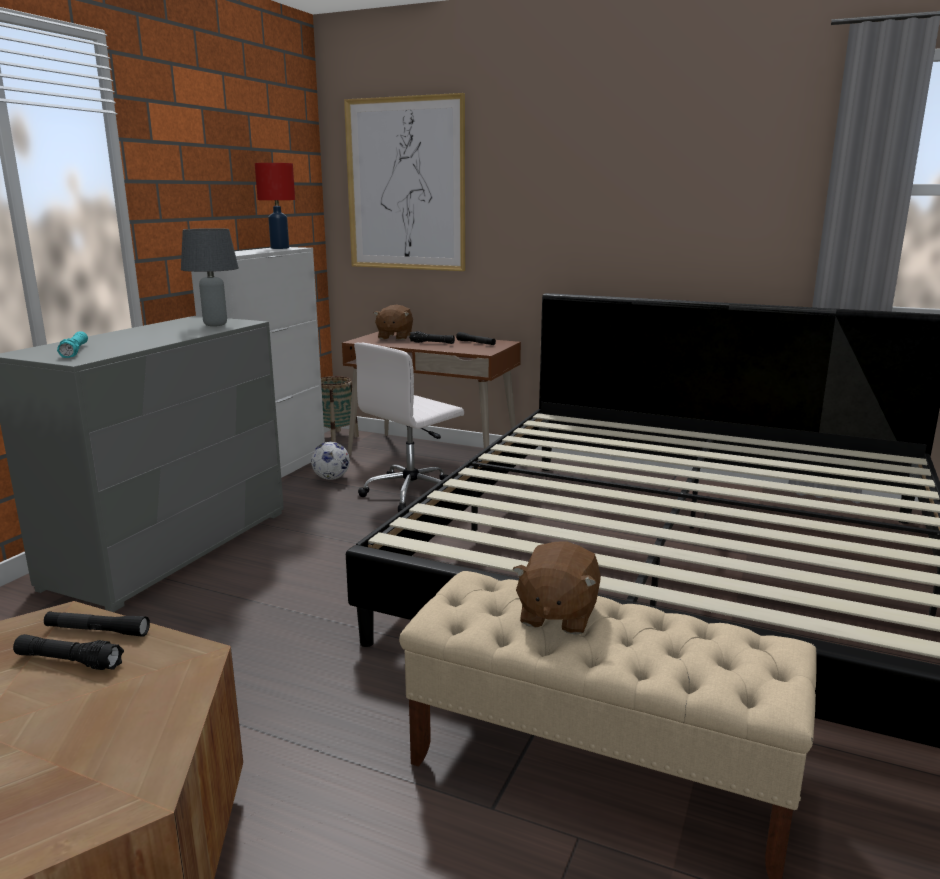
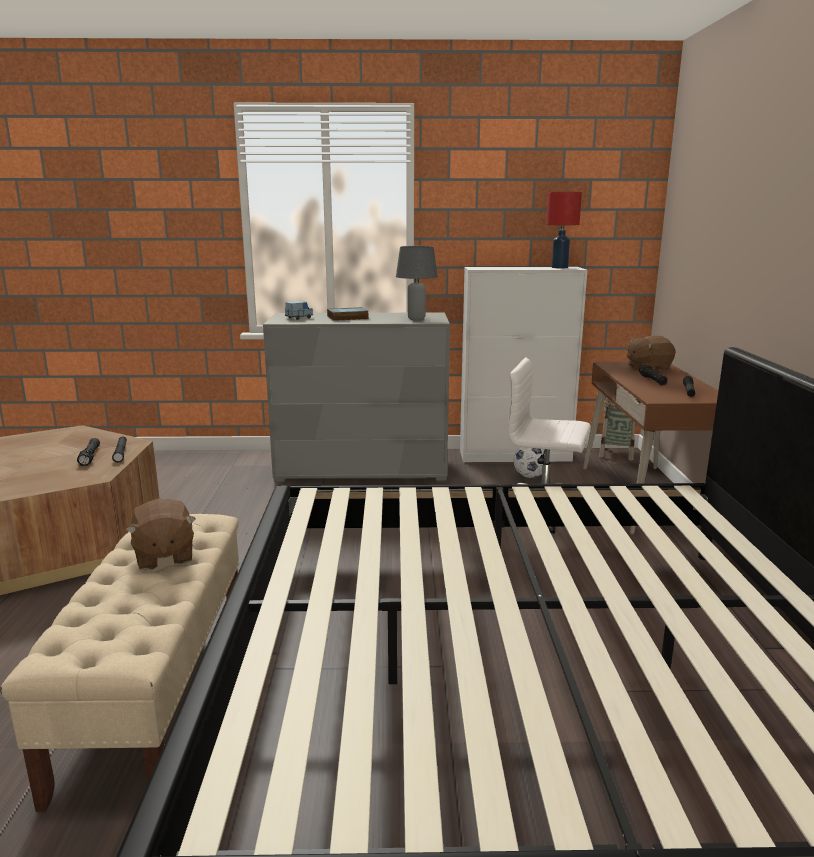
camera: 65 degrees right, 0 degrees up
(75, 351) = (299, 318): turquoise flashlight -> blue toy car
(133, 339) = (347, 317): none -> book
(405, 185) = (702, 211): picture -> none
(557, 615) = (164, 556): brown plush toy -> brown plush toy turned 105 degrees counterclockwise

